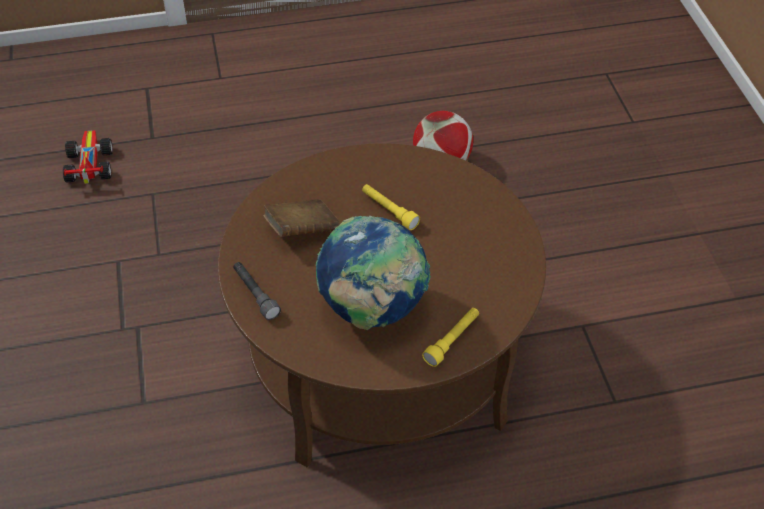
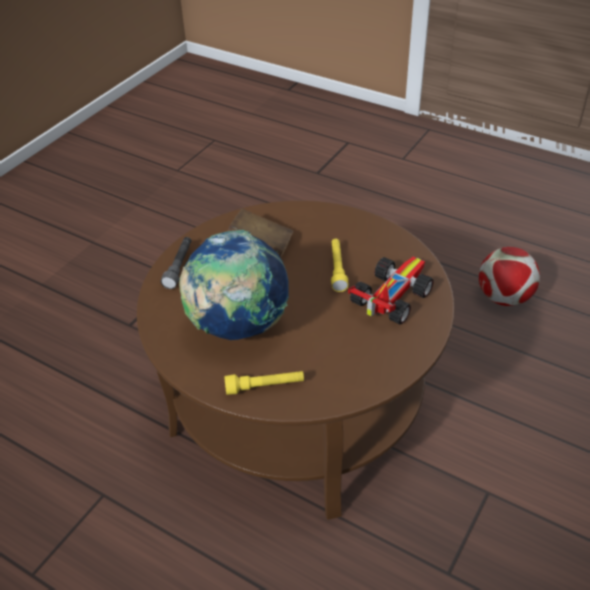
camera: 45 degrees right, 5 degrees down
(88, 165) = (261, 169): toy car -> toy car (390, 296)

